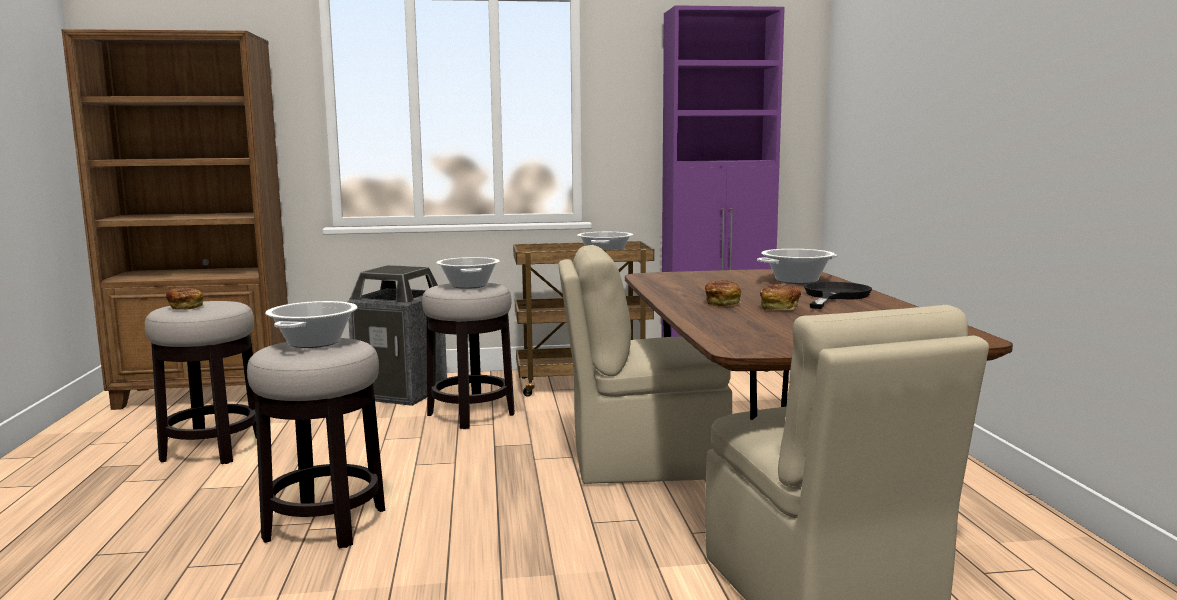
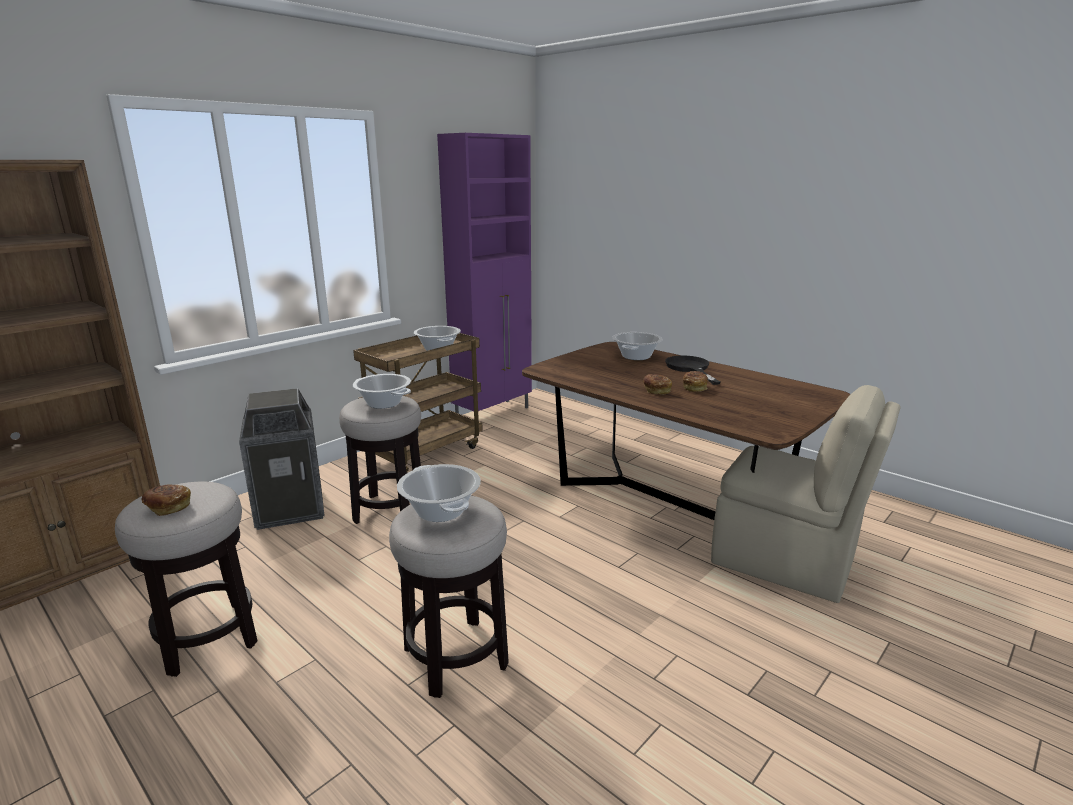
camera: 40 degrees left, 10 degrees up
(643, 461) = (571, 507): beige chair -> none

